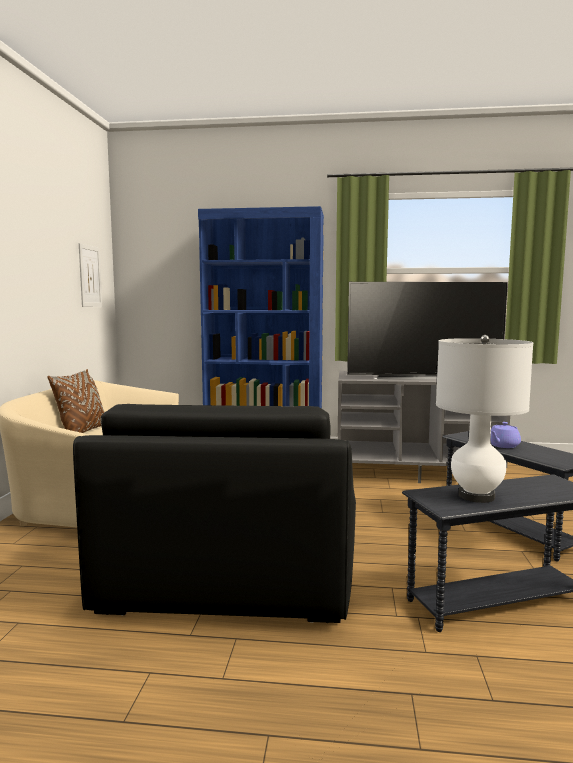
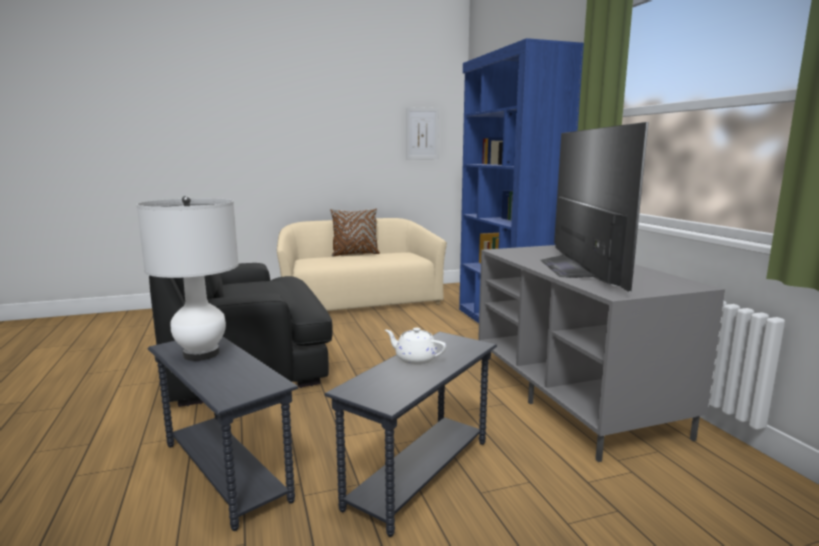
camera: 65 degrees right, 5 degrees up
(423, 377) = (574, 267): television -> television turned 150 degrees counterclockwise
(503, 445) = (415, 359): purple teapot -> white teapot

